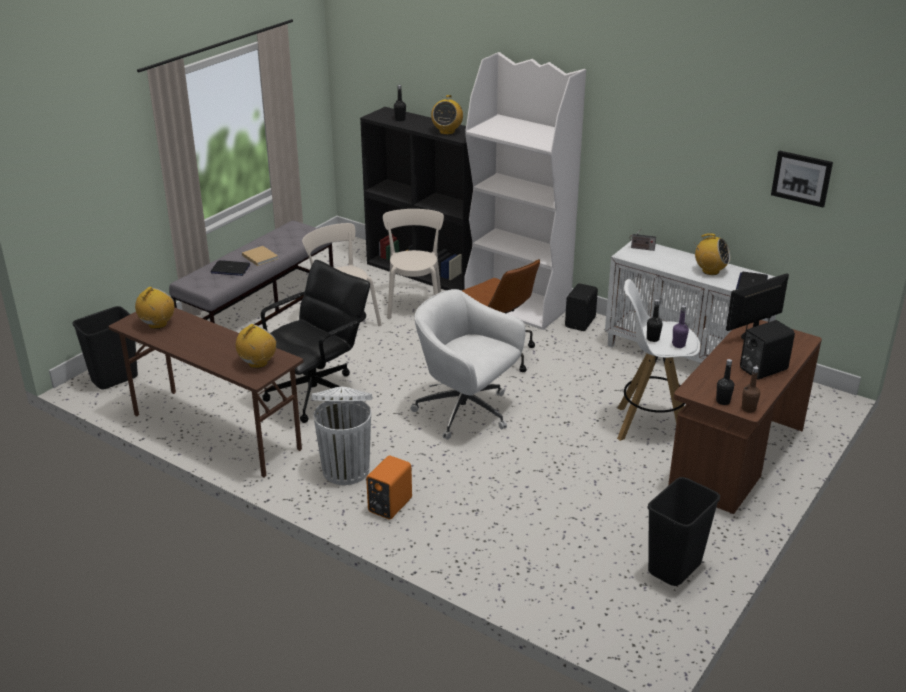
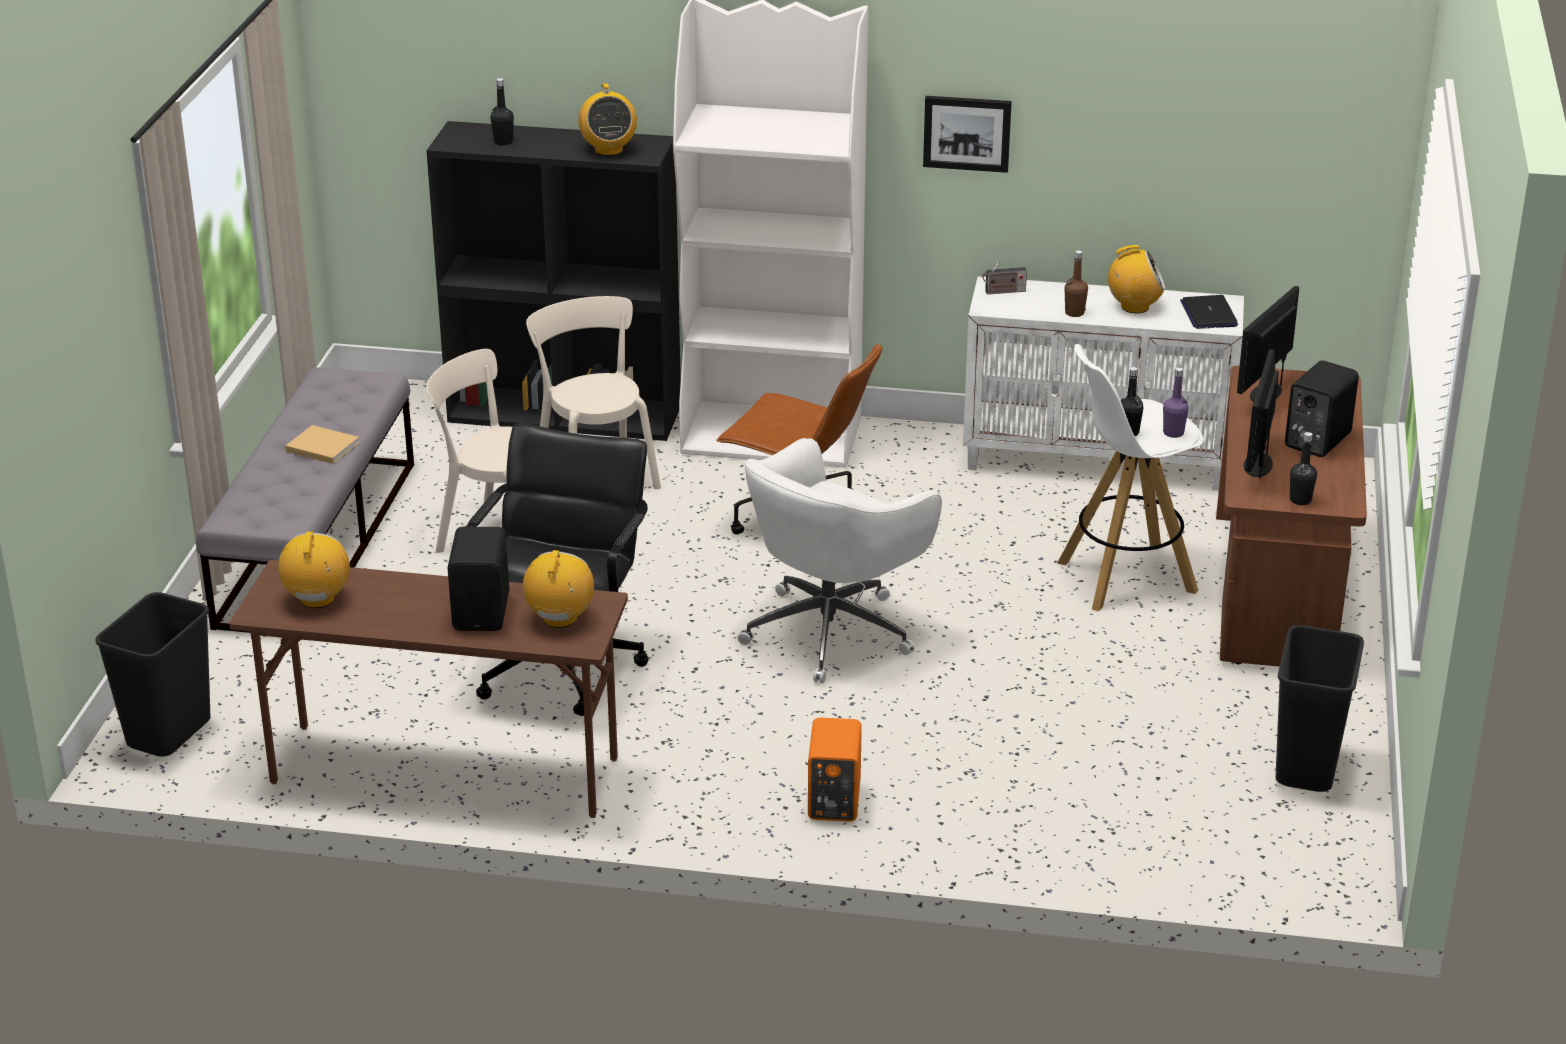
camera: 25 degrees left, 0 degrees up
(230, 269) = (289, 481): laptop -> none
(346, 469) = (717, 768): white trash can -> none
(466, 412) = (832, 630): white office chair -> white office chair turned 60 degrees counterclockwise
(581, 322) = (897, 441): black speaker -> black speaker (483, 612)
(713, 374) = (1257, 464): none -> monitor
(748, 409) = (1341, 502): brown bottle -> brown bottle (1074, 313)
(801, 178) = (1260, 131): picture -> picture (967, 133)

